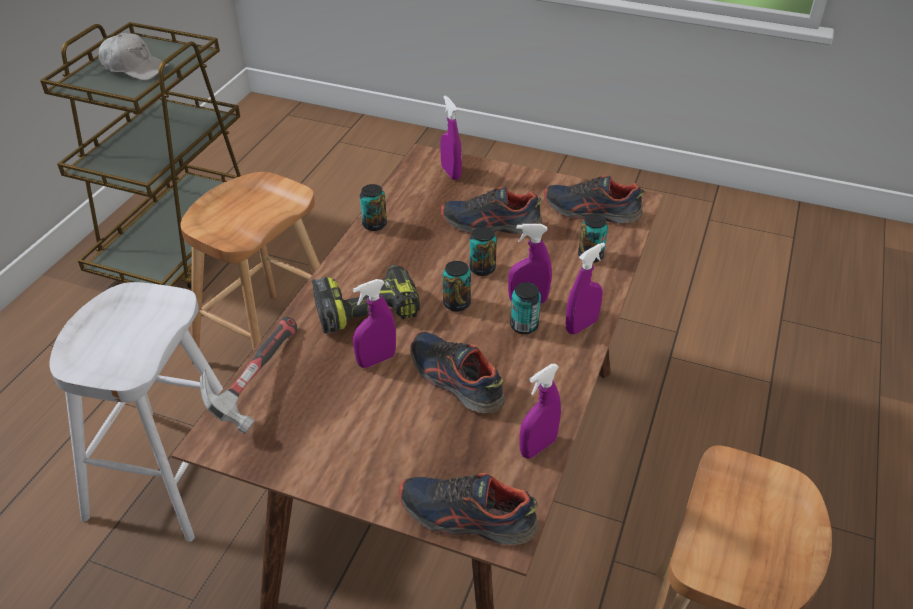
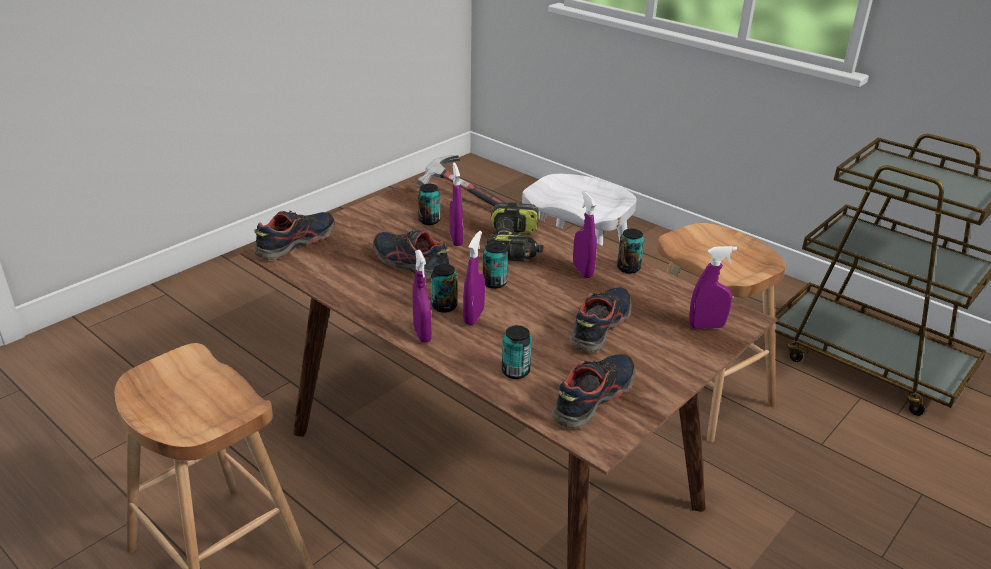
camera: 110 degrees right, 10 degrees down
(135, 67) = (927, 182): white cap -> none
(455, 380) = (410, 263): shoe -> shoe turned 120 degrees counterclockwise
(482, 269) = (533, 305): can -> can (429, 221)
(538, 447) = (321, 279): purple spray bottle -> purple spray bottle (582, 271)

